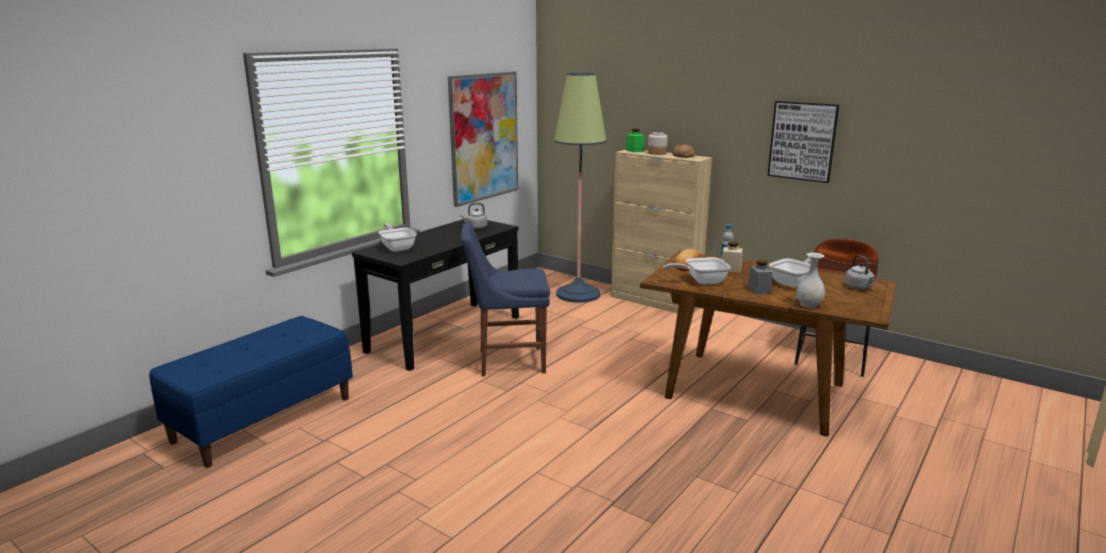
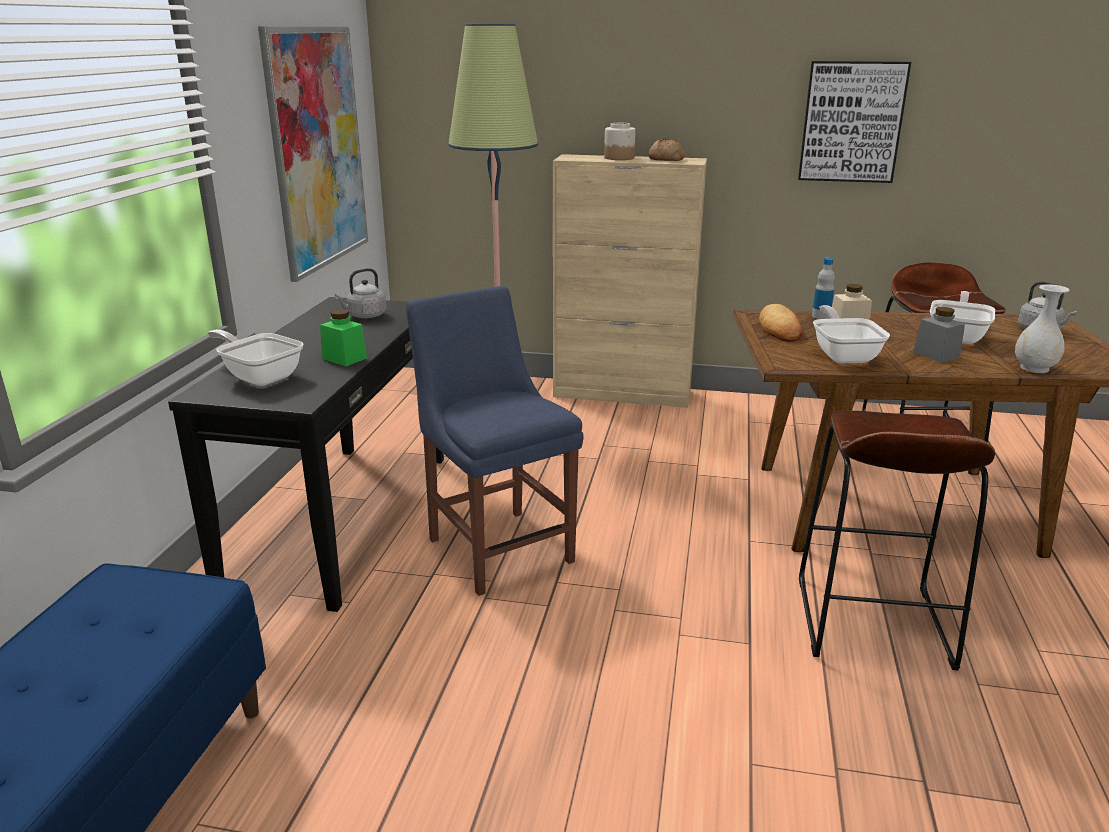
camera: 25 degrees left, 5 degrees up
(507, 361) = (497, 546): blue chair -> blue chair turned 90 degrees clockwise
(635, 150) = (578, 157): green jar -> green jar (344, 358)
(669, 437) = (871, 622): none -> brown stool
(701, 281) = (843, 355): frying pan -> frying pan turned 120 degrees clockwise

